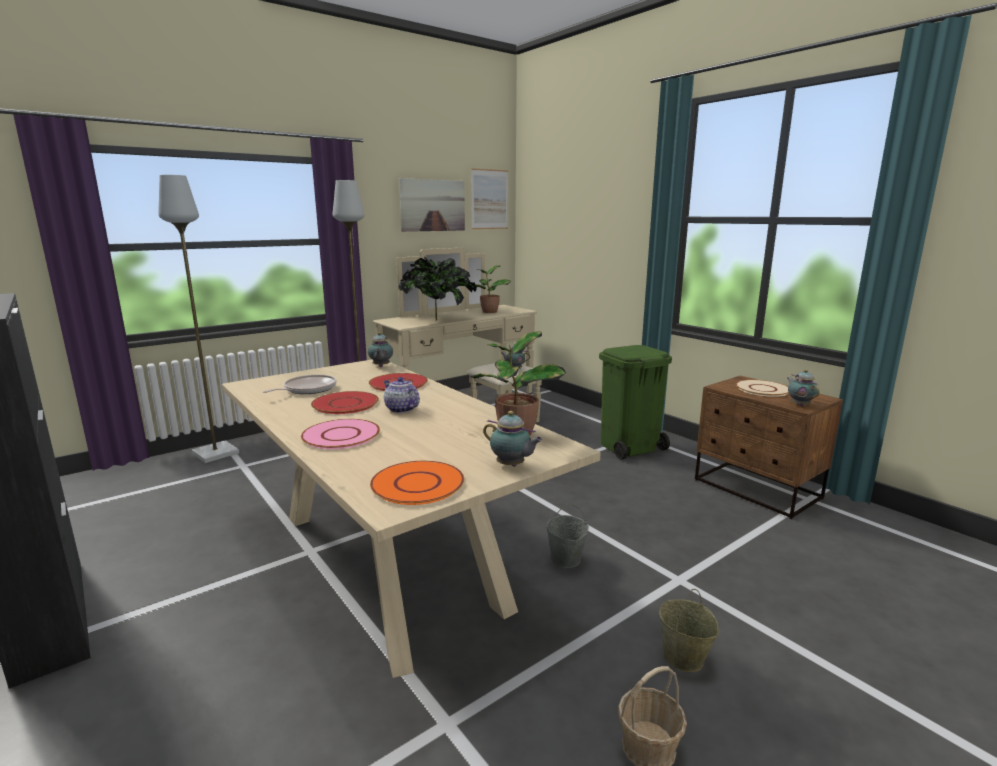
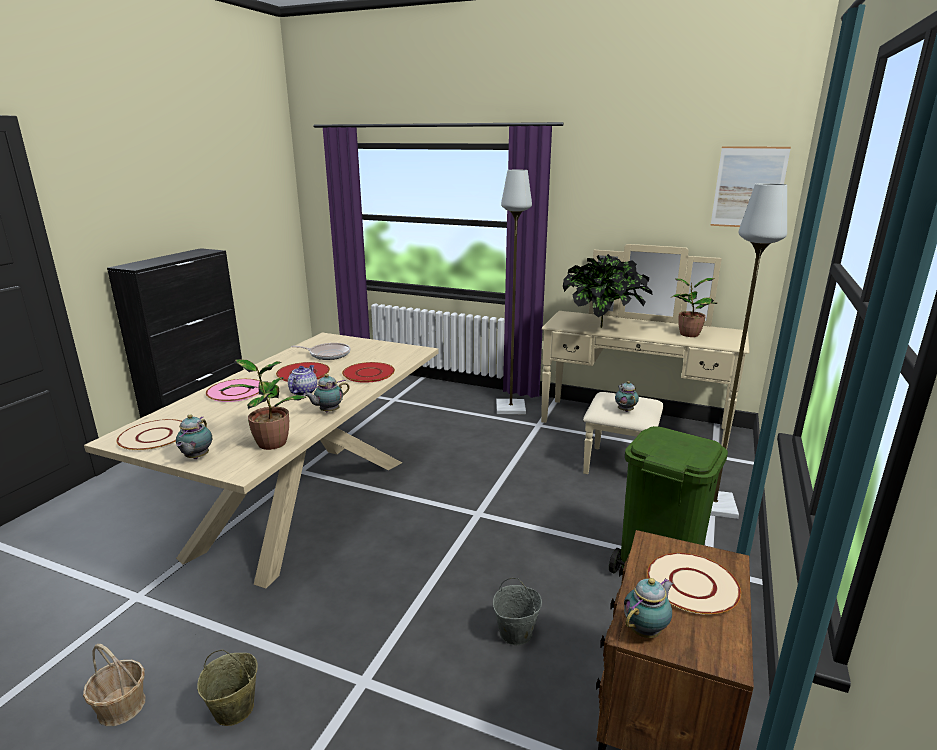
camera: 60 degrees right, 5 degrees up
(216, 453) = (403, 384): grey floor lamp -> grey floor lamp (715, 505)
(381, 366) = (410, 355): teapot -> teapot (328, 411)
(417, 484) = (154, 436): orange plate -> beige plate
(432, 205) = (654, 193): picture -> none
(566, 559) = (357, 592): grey bucket -> grey bucket (515, 633)

